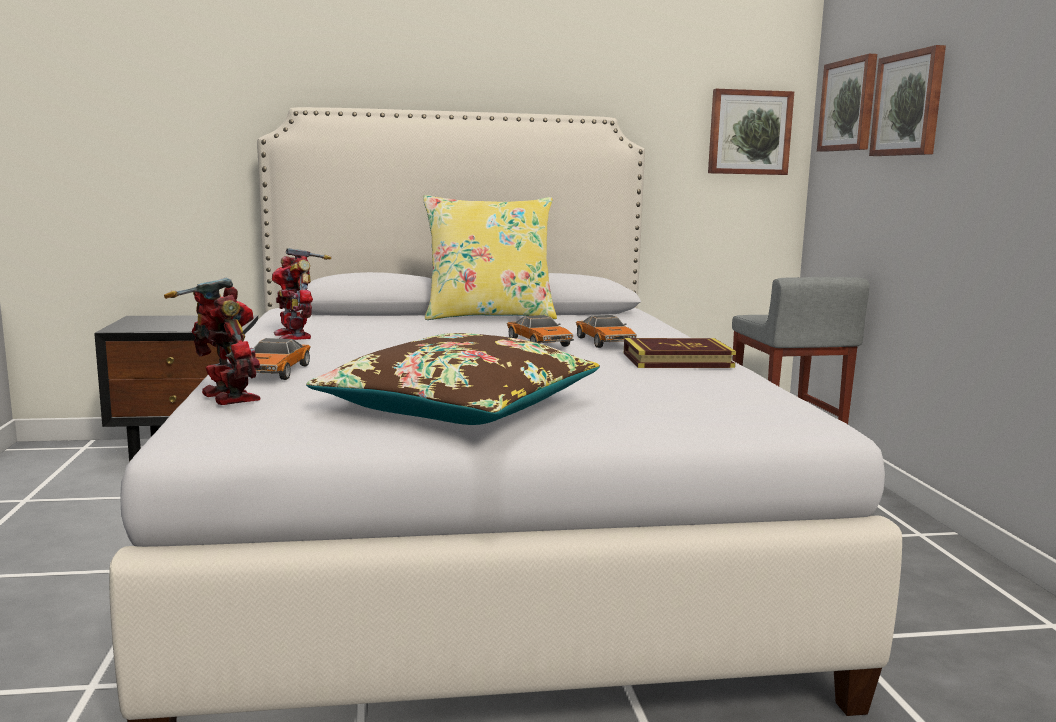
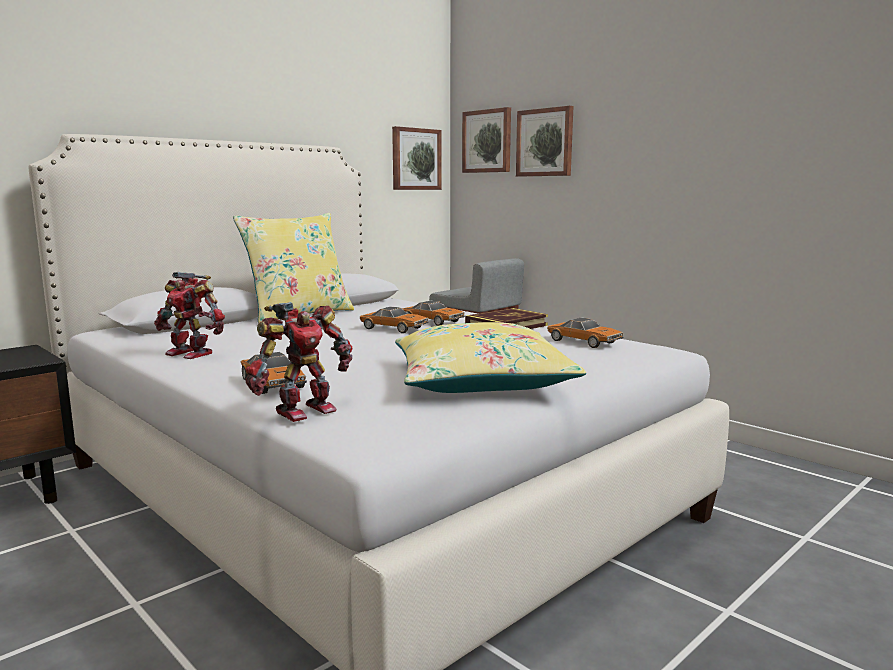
camera: 35 degrees left, 0 degrees up
(225, 398) = (303, 410): toy robot -> toy robot turned 120 degrees clockwise
(460, 408) = (480, 381): brown pillow -> yellow pillow
(722, 393) = (584, 342): none -> toy car

